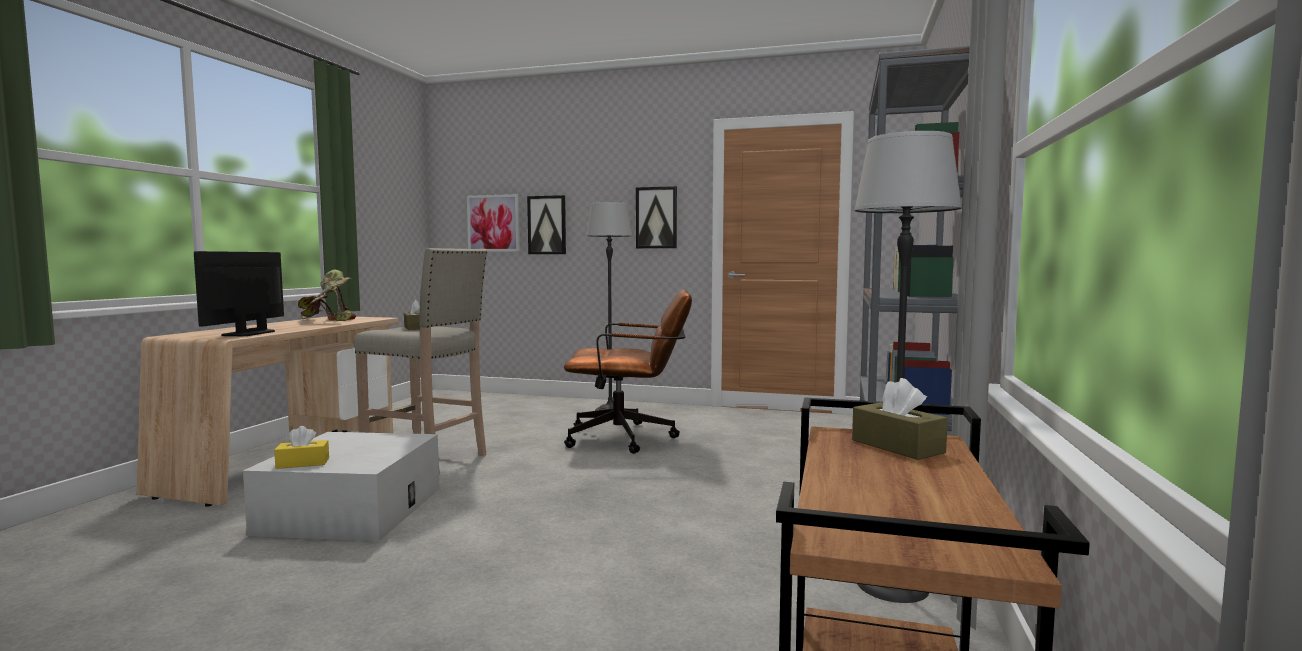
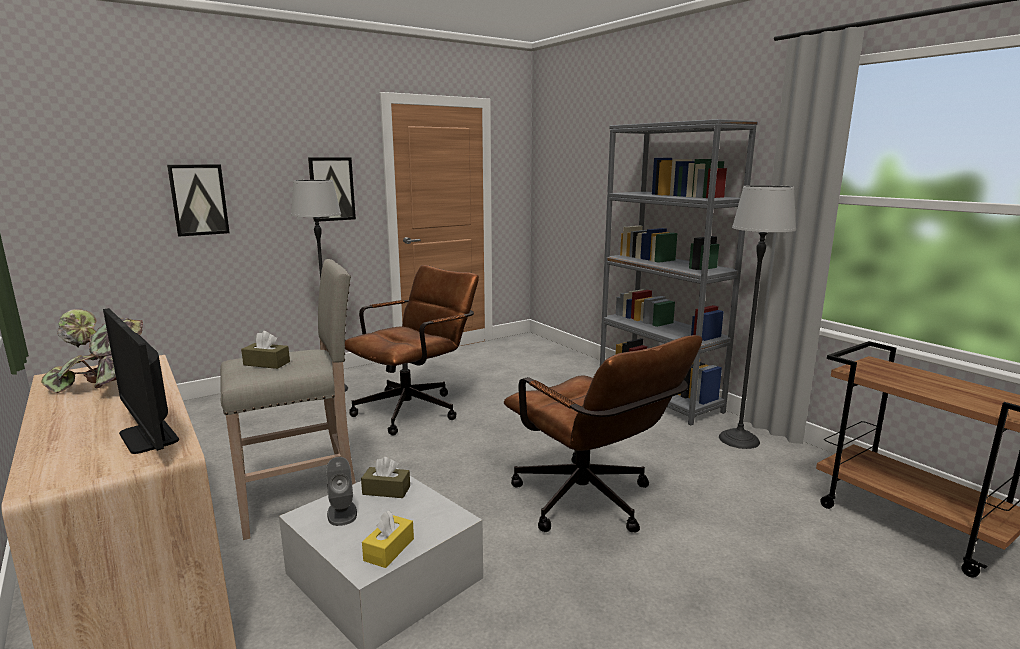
camera: 50 degrees left, 10 degrees up
(345, 441) = (342, 513): none -> grey speaker
(493, 223) = (114, 199): picture -> none
(561, 546) = (591, 505): none -> brown office chair
(897, 446) = (884, 369): brown tissue box -> brown tissue box (386, 490)

